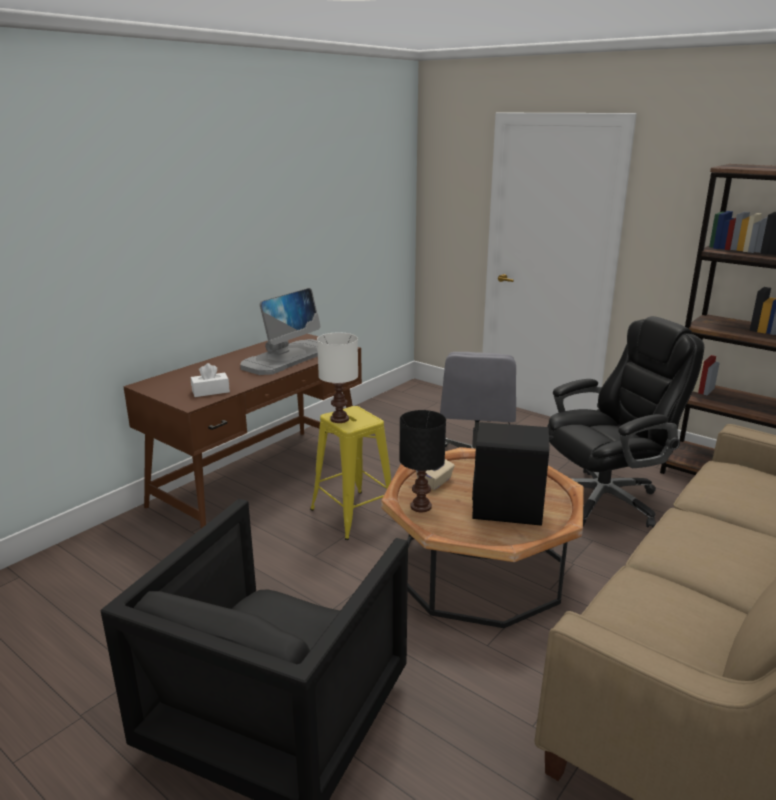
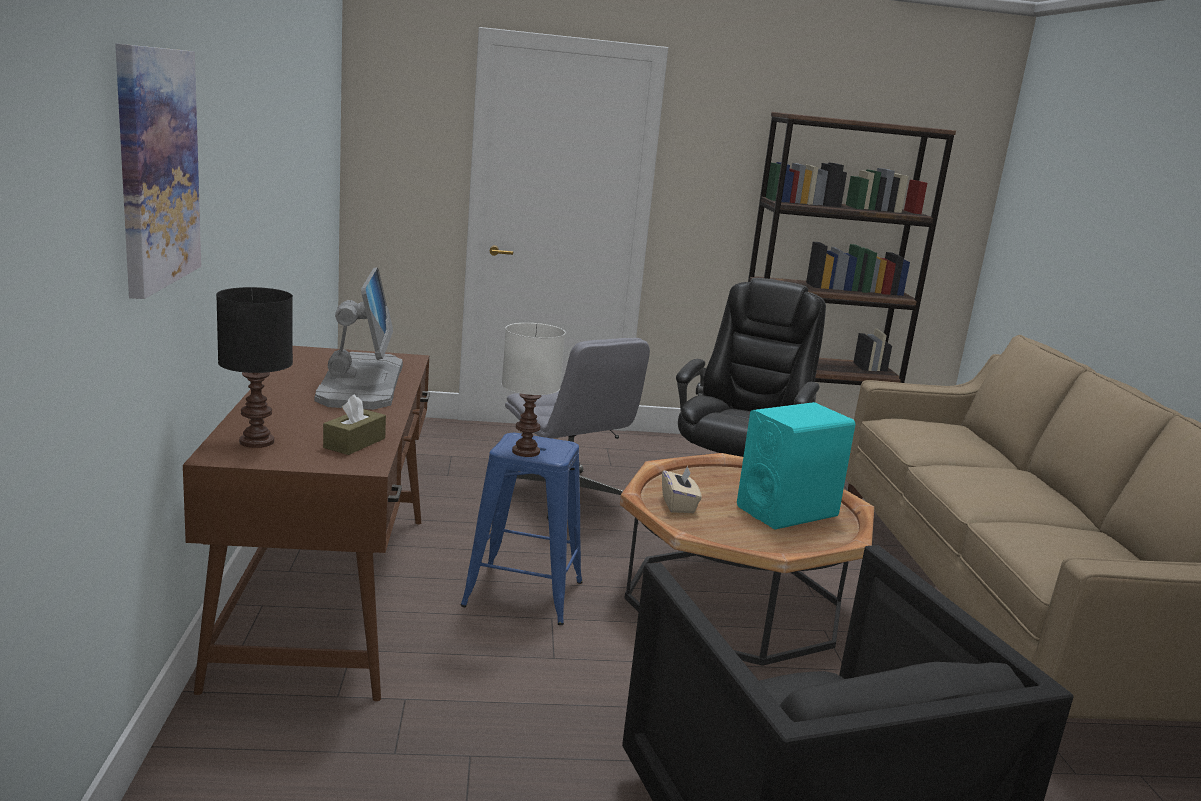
camera: 45 degrees left, 5 degrees down
(92, 233) = (156, 168): none -> picture
(210, 391) = (354, 443): white tissue box -> brown tissue box
(353, 514) = (523, 594): yellow stool -> blue stool
(421, 507) = (714, 534): black table lamp -> black table lamp (258, 442)
(508, 510) = (787, 511): black speaker -> turquoise speaker

